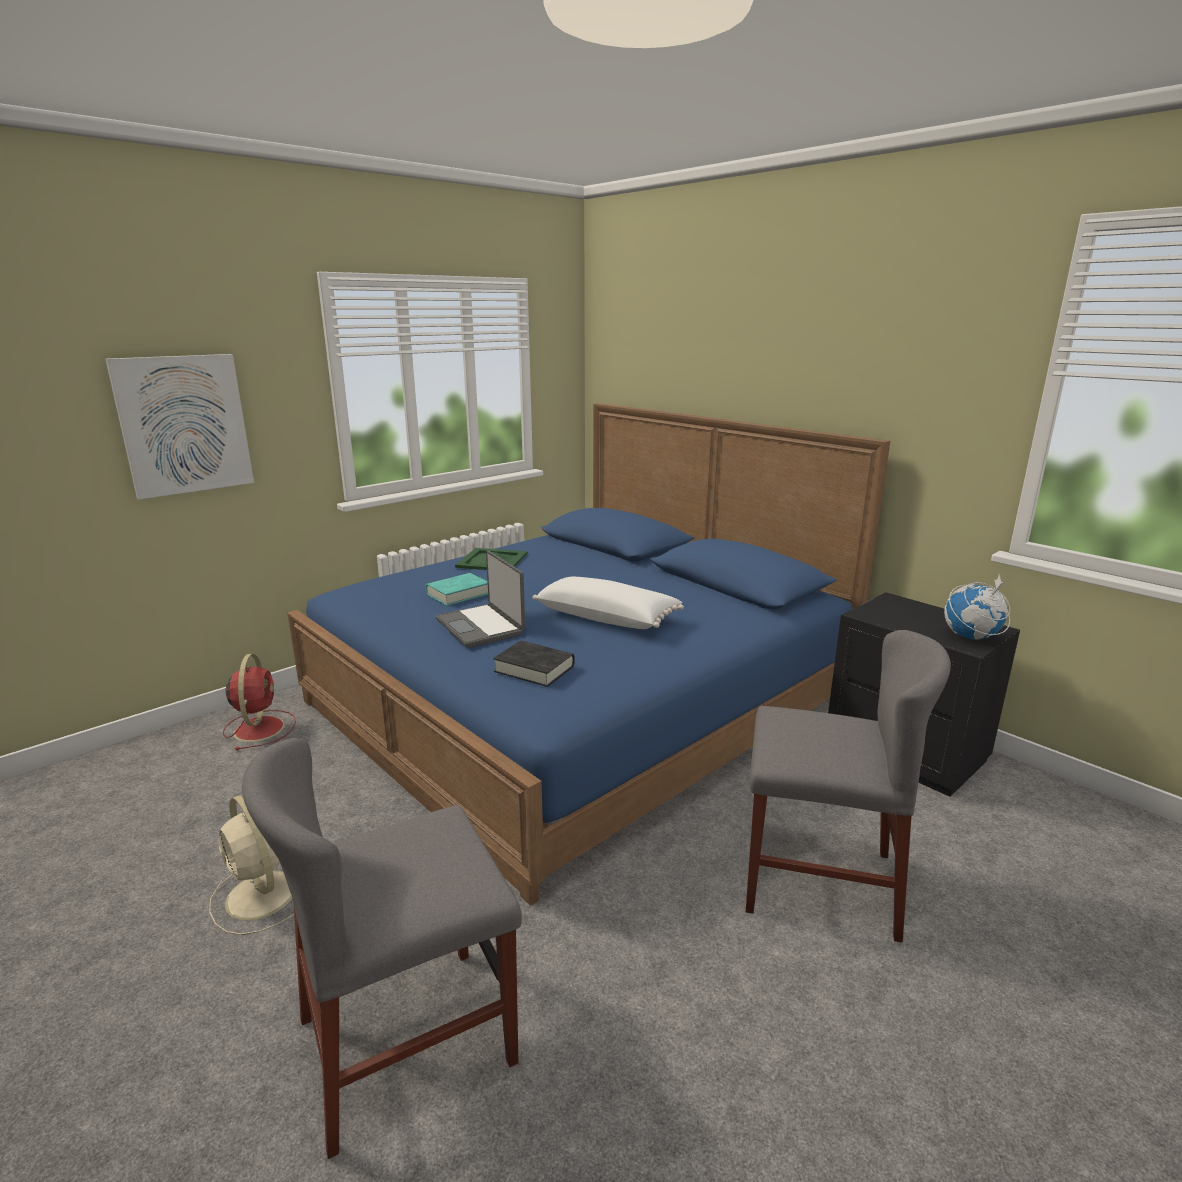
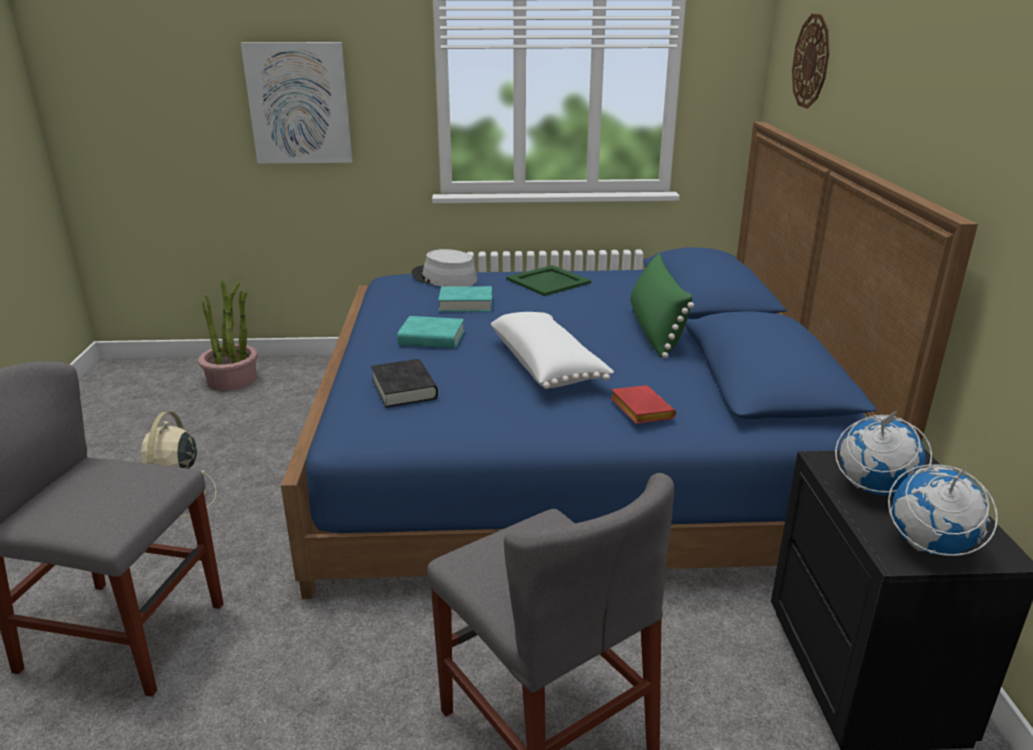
camera: 40 degrees right, 5 degrees up
(153, 765) = (232, 380): none -> potted plant
(260, 728) = (317, 378): red fan -> none
(397, 580) = (444, 278): none -> grey hat
(481, 626) = (431, 338): laptop -> turquoise book
(631, 573) = (655, 330): none -> green pillow
(651, 353) = (811, 61): none -> wall clock
(714, 624) = (639, 409): none -> red book
(904, 620) = (873, 489): none -> globe

